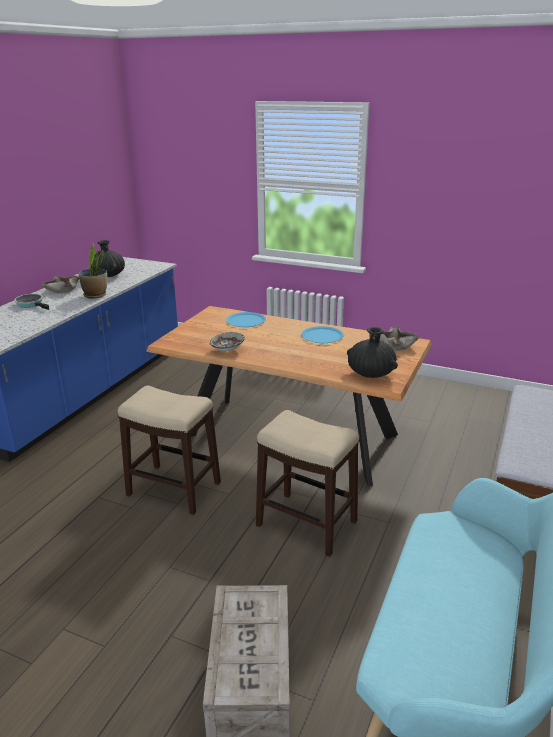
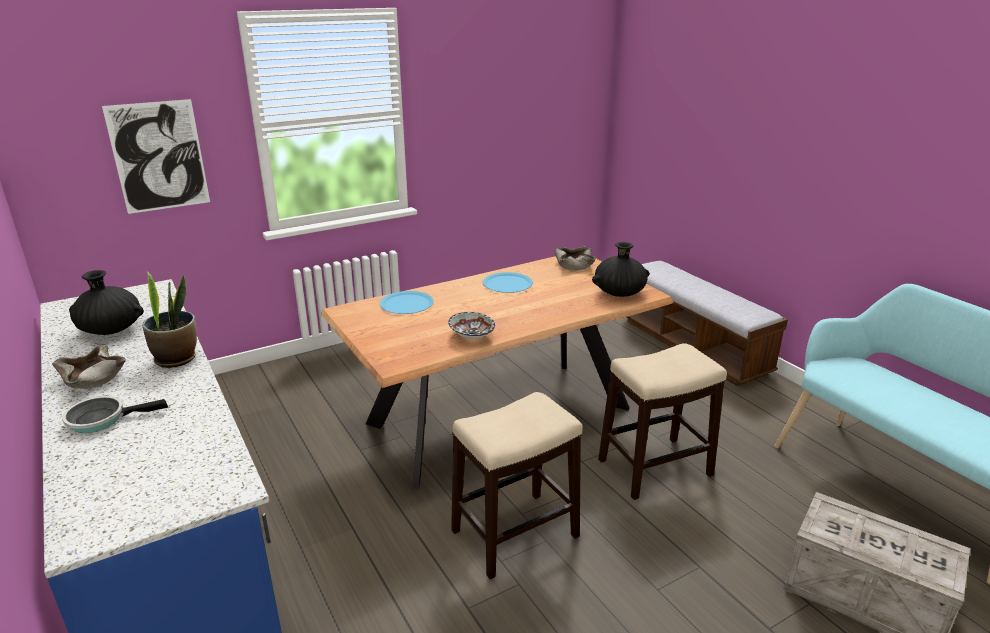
camera: 55 degrees left, 0 degrees up
(202, 190) = (159, 156): none -> picture

